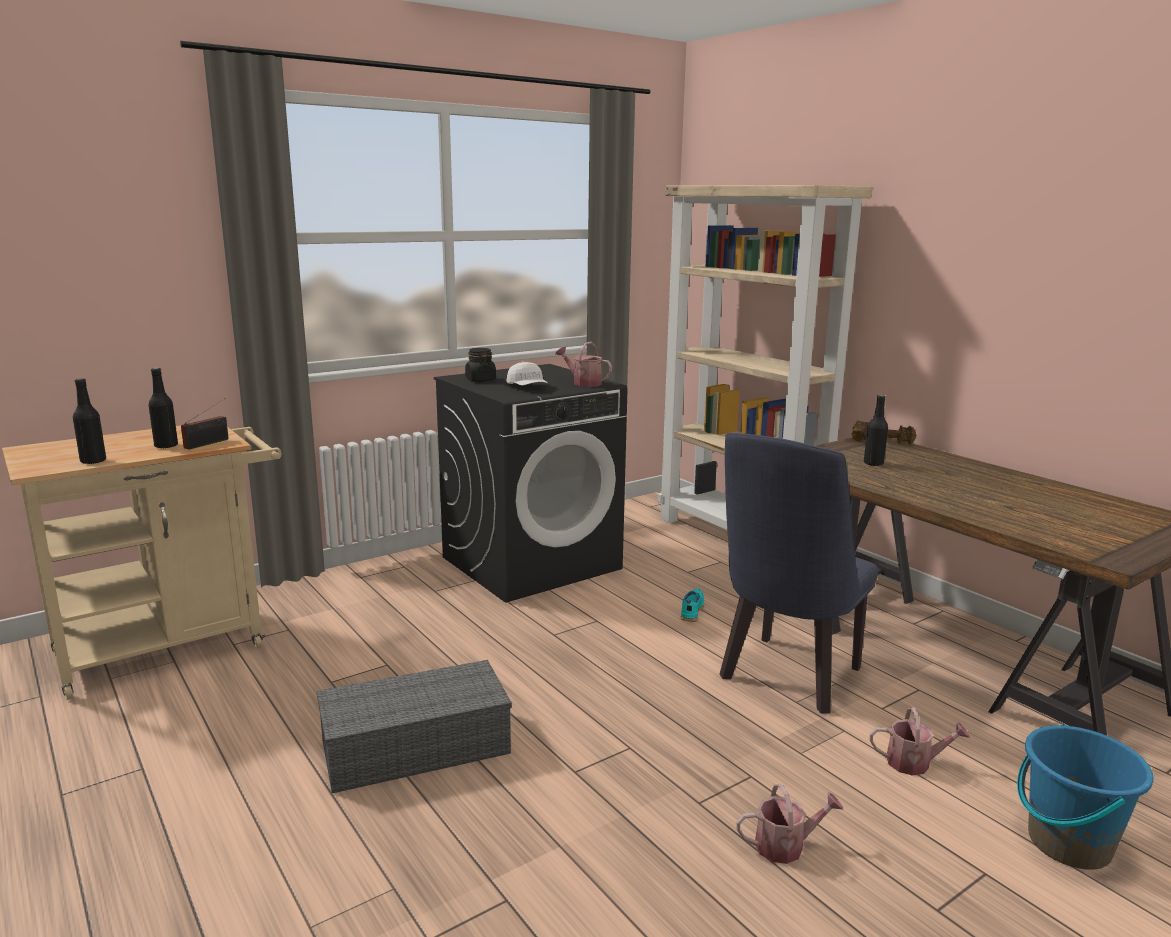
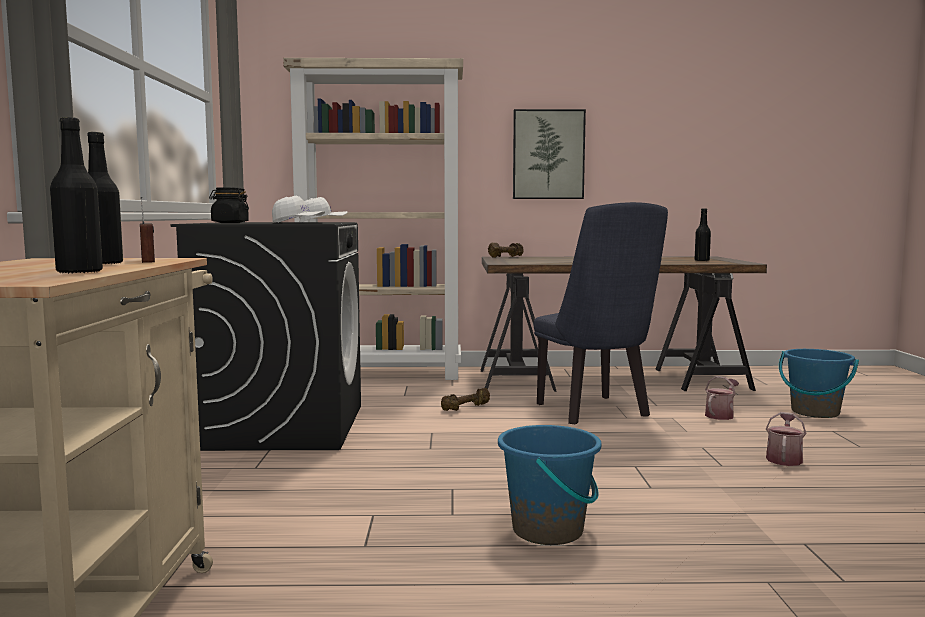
camera: 55 degrees left, 10 degrees down
(418, 745) = (548, 530): grey storage box -> blue bucket
(583, 383) = (322, 222): watering can -> white cap
(691, 611) = (466, 408): turquoise shoe -> brown dumbbell
(873, 464) = (543, 260): black bottle -> black bottle (702, 261)
(972, 309) = (548, 154): none -> picture

